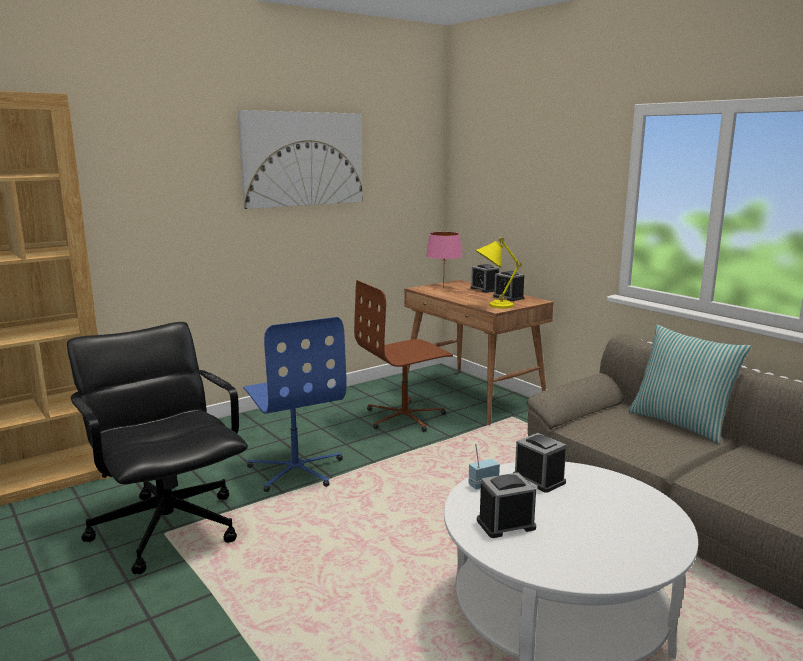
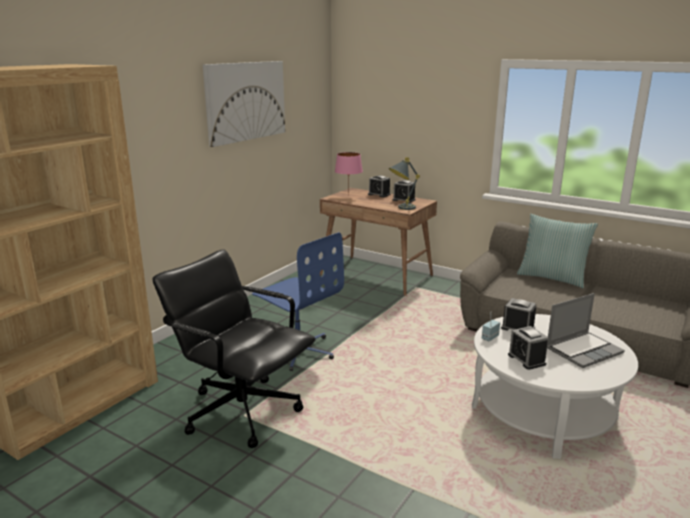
camera: 20 degrees left, 5 degrees up
(405, 417) = (342, 298): brown office chair -> none
(492, 306) = (401, 208): yellow table lamp -> grey table lamp
(506, 524) = (526, 359): alarm clock -> alarm clock turned 75 degrees counterclockwise
(612, 528) = (584, 350): none -> laptop

